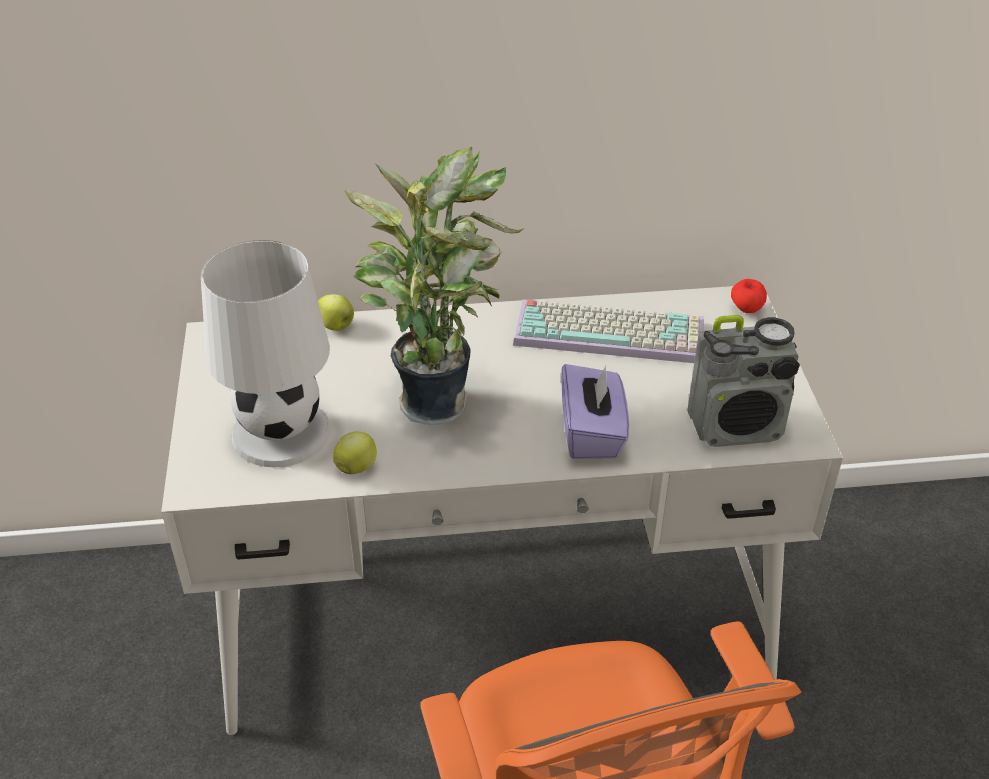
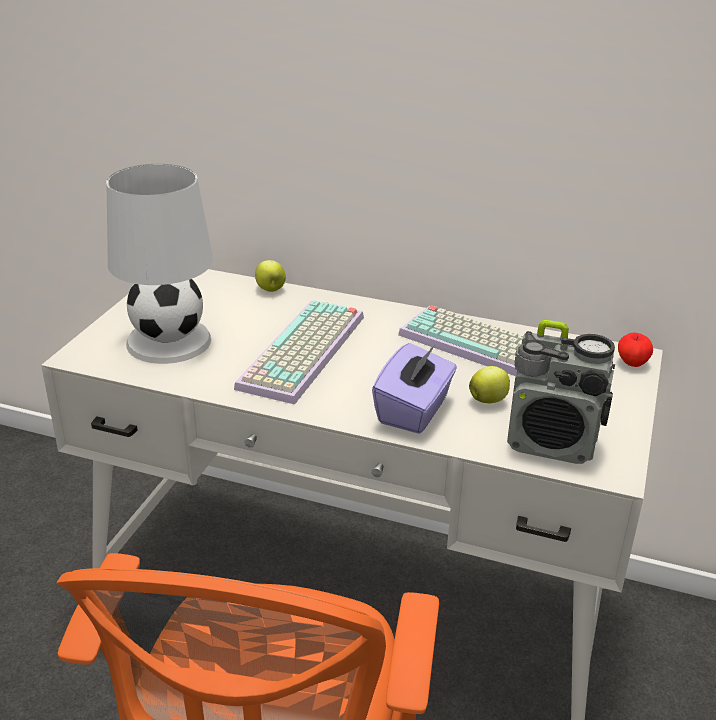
camera: 25 degrees right, 10 degrees down
(357, 467) = (203, 378): apple -> apple (489, 400)
(437, 399) = (305, 353): potted plant -> keyboard

